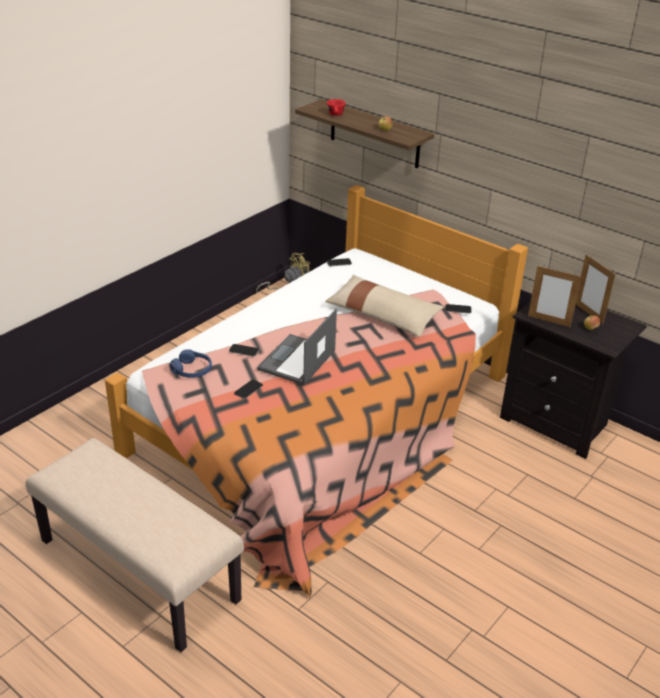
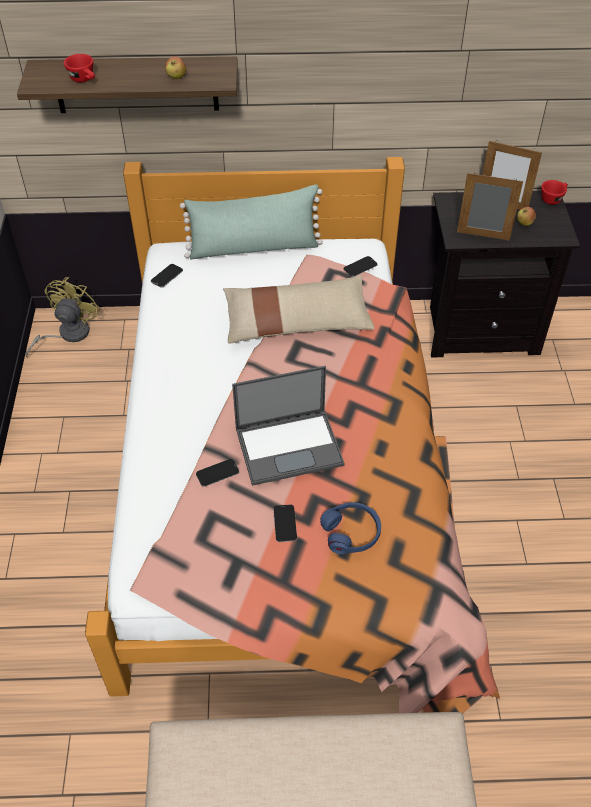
camera: 40 degrees left, 15 degrees up
(192, 370) = (191, 544): blue headphones -> blue headphones (351, 532)
(296, 360) = (290, 446): laptop -> laptop turned 90 degrees counterclockwise
(407, 273) = (254, 248): none -> green pillow
(549, 321) = (483, 236): picture frame -> picture frame turned 150 degrees counterclockwise
(633, 327) = (553, 198): none -> red cup

